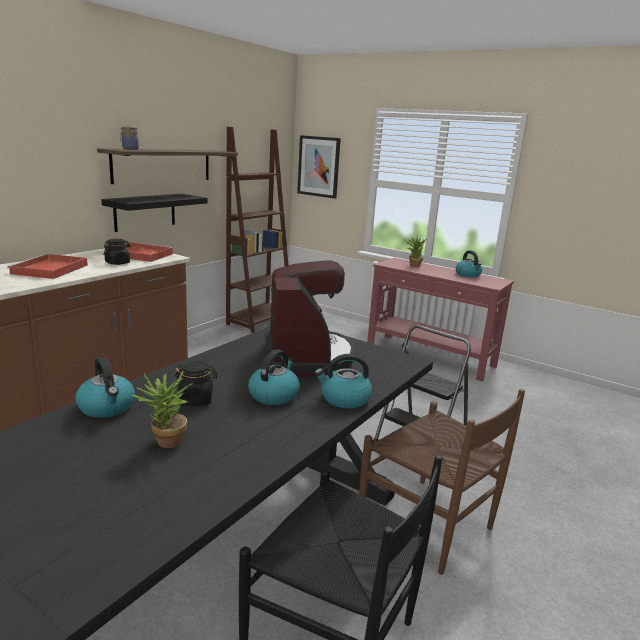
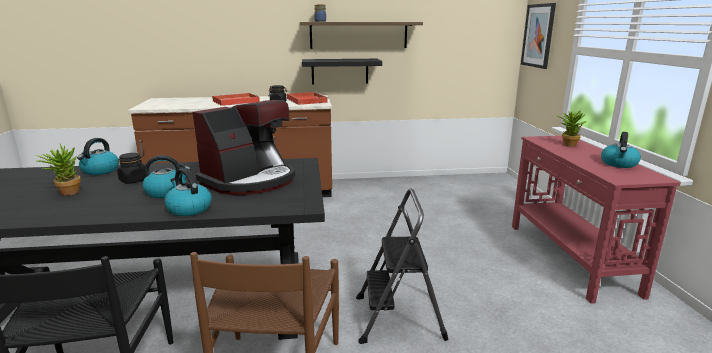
camera: 50 degrees right, 0 degrees up
(260, 321) = (451, 181): brown bookcase -> none

